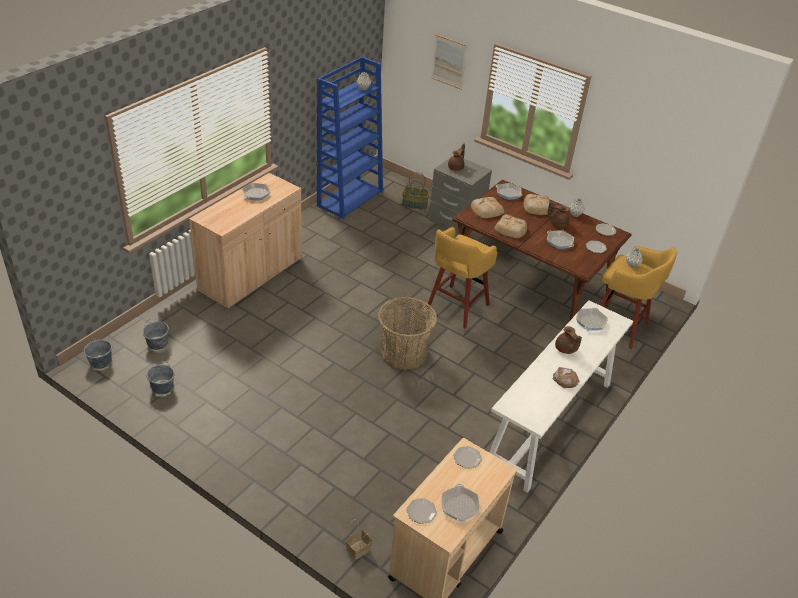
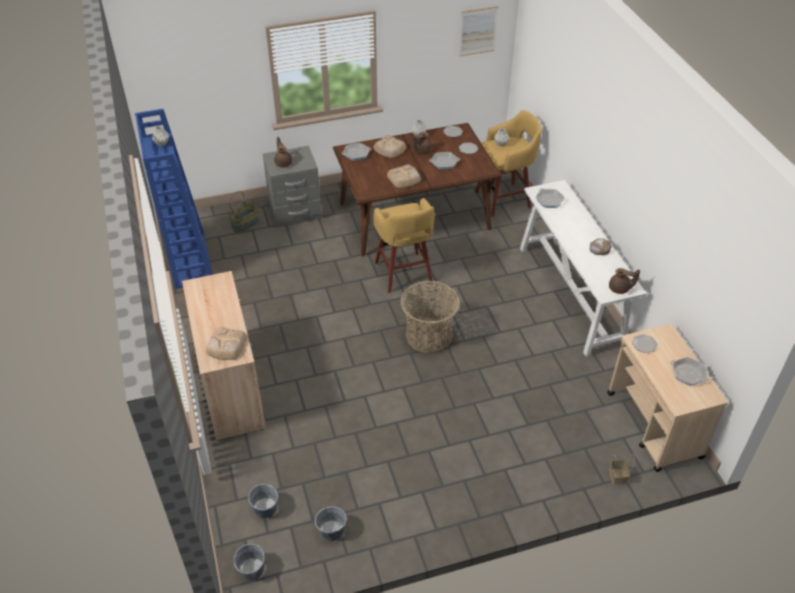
camera: 50 degrees left, 5 degrees up
(256, 194) = (209, 306): frying pan -> none
(421, 511) = (681, 398): plate -> none
(449, 62) = (217, 69): picture -> picture (478, 31)
(486, 210) = (366, 178): bread -> bread (226, 346)
(565, 349) = (568, 230): brown teapot -> brown teapot (620, 289)

